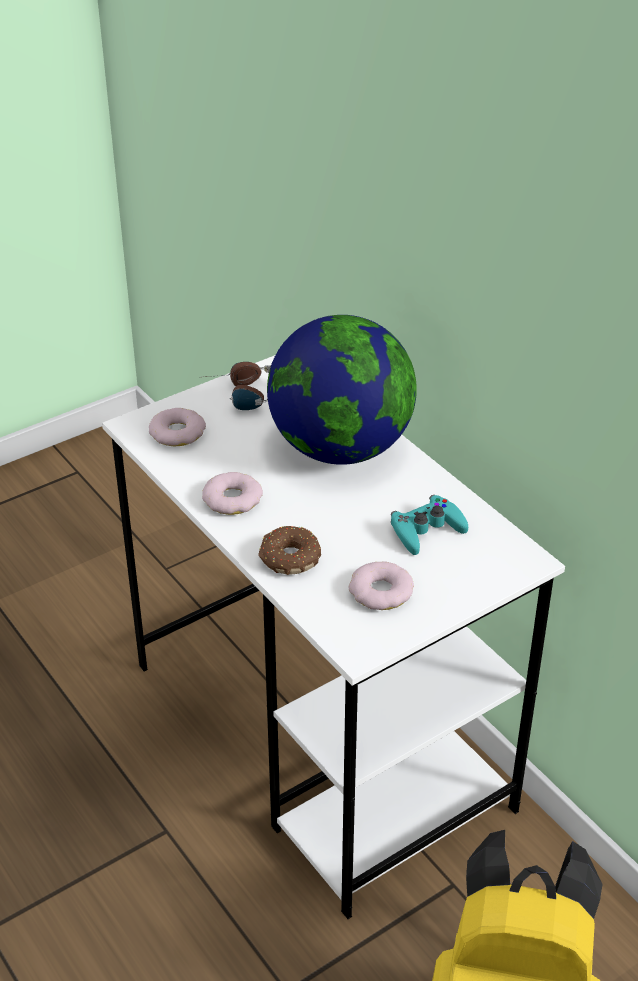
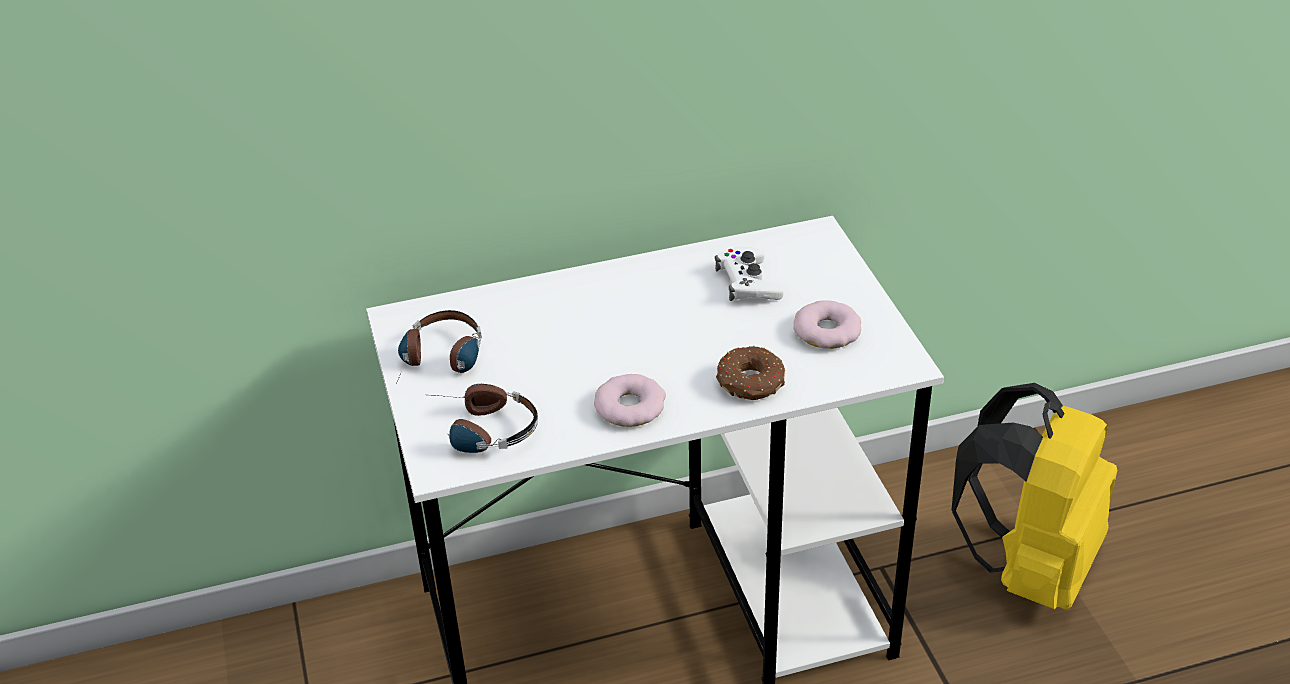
camera: 70 degrees left, 0 degrees up
(177, 432) = (478, 430): donut -> headphones
(340, 449) = (584, 311): globe -> none
(426, 530) = (747, 283): turquoise game controller -> white game controller

